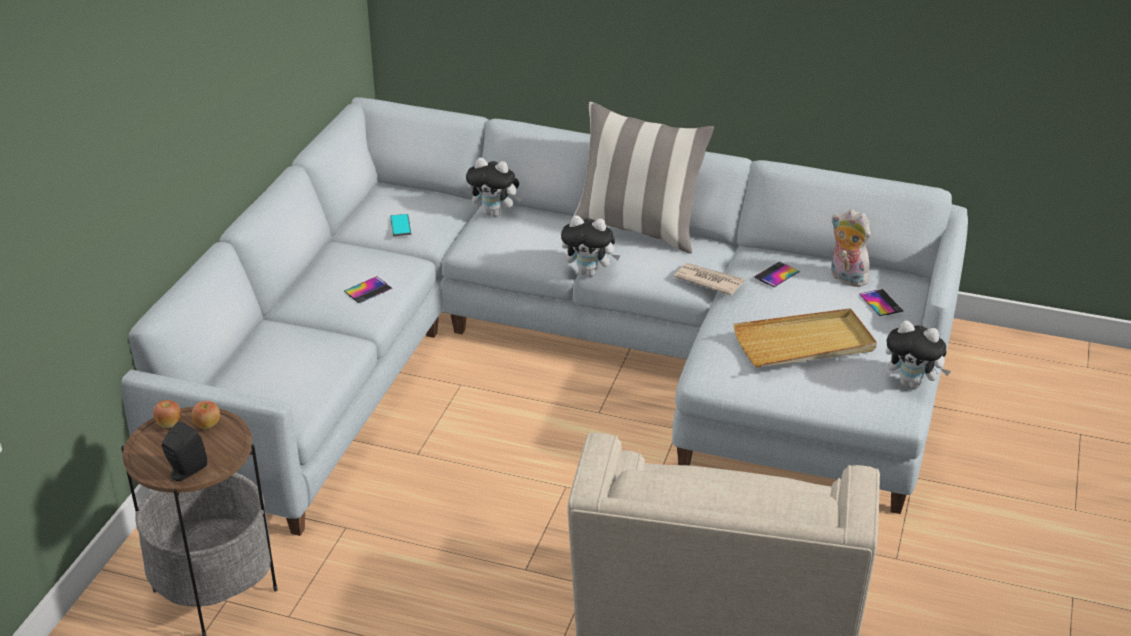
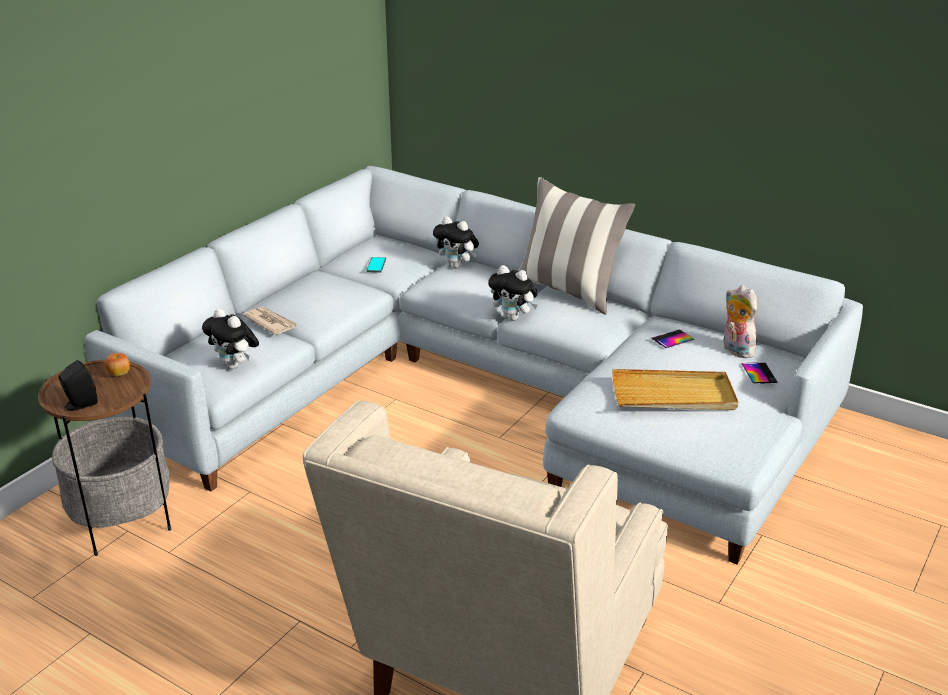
camera: 15 degrees right, 5 degrees down
(169, 424) = (91, 369): apple -> none
(368, 290) = (325, 306): phone -> none
(708, 281) = (610, 336): newspaper -> newspaper (271, 322)
(912, 383) = (763, 442): plush toy -> plush toy (235, 366)

